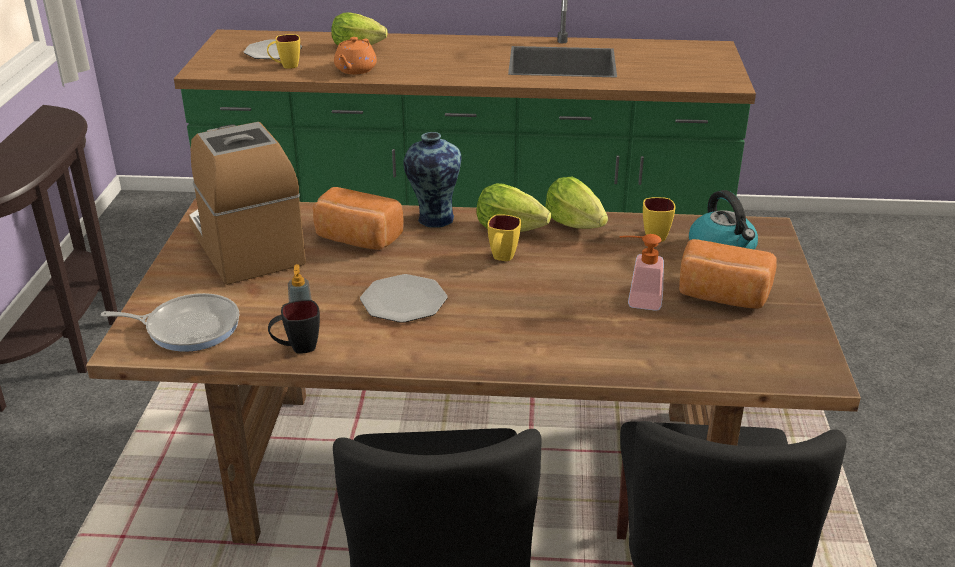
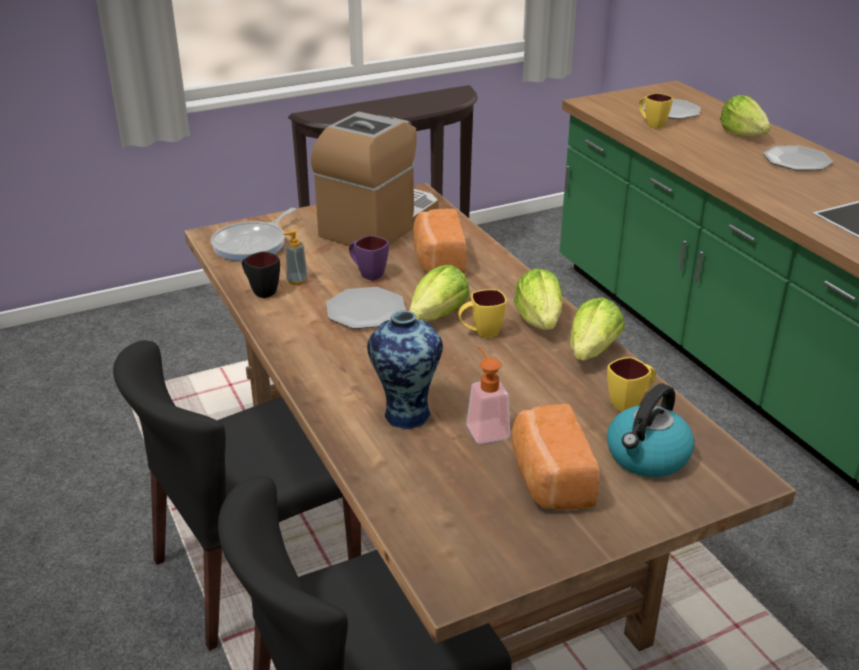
camera: 60 degrees right, 0 degrees up
(188, 328) = (253, 244): frying pan -> frying pan turned 60 degrees clockwise
(337, 280) = (367, 274): none -> purple mug
(355, 70) = (693, 149): orange teapot -> none
(425, 48) = (796, 160): none -> plate
(433, 219) = (512, 281): vase -> vase (406, 414)
(453, 268) = (439, 316): none -> lettuce

